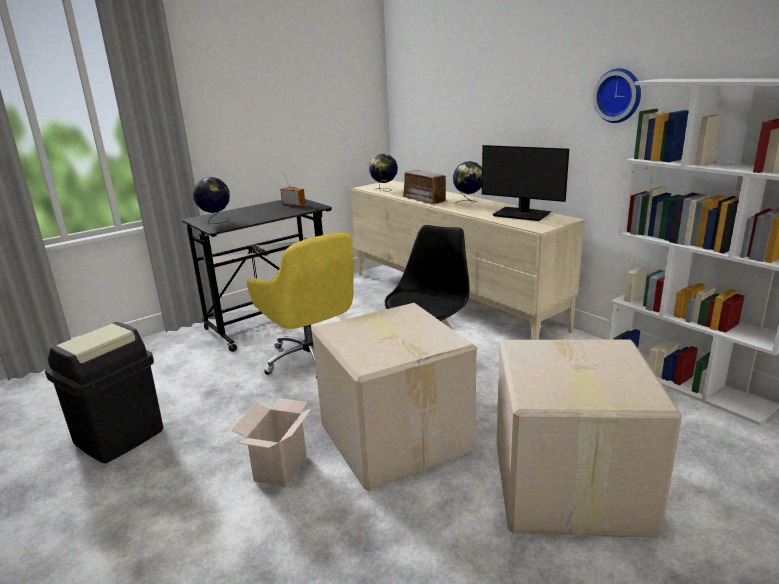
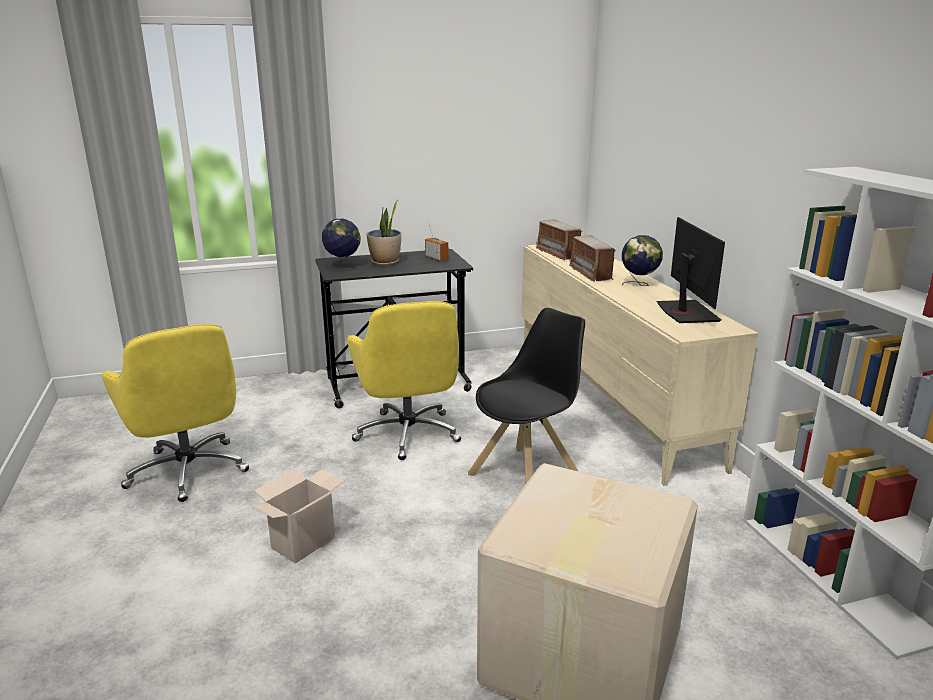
camera: 20 degrees right, 0 degrees up
(119, 437) = (187, 471): black trash can -> yellow office chair
(251, 213) = (385, 262): none -> potted plant
(384, 190) = (558, 254): globe -> radio
(396, 437) = (435, 543): cardboard box -> none
(522, 214) = (686, 312): monitor -> monitor turned 150 degrees counterclockwise
(619, 95) = (812, 180): wall clock -> none

